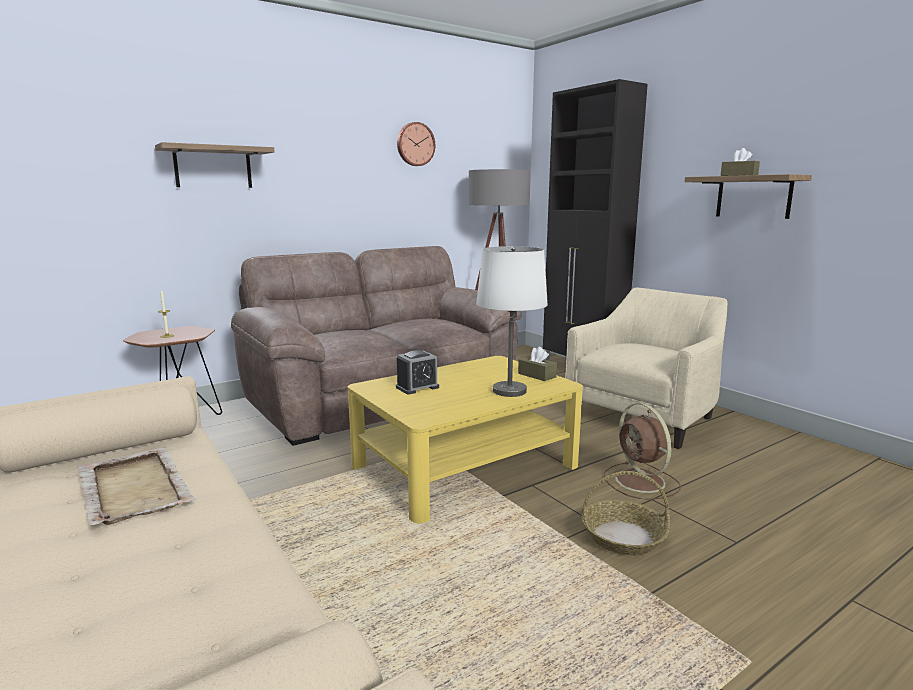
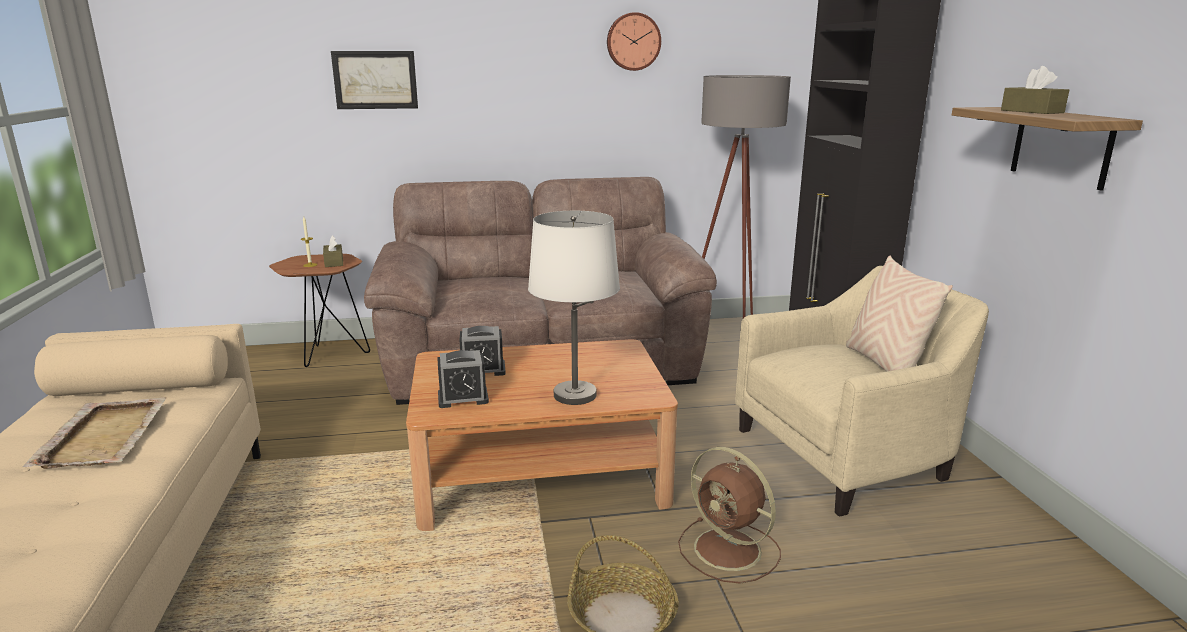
camera: 25 degrees right, 5 degrees up
(213, 167) = (375, 80): shelf -> picture
(431, 406) = (463, 398): none -> alarm clock
(465, 466) = (540, 472): yellow coffee table -> brown coffee table
(537, 375) = (639, 378): brown tissue box -> brown tissue box (334, 262)
(641, 482) = (730, 551): brown fan -> brown fan turned 45 degrees counterclockwise
(665, 348) = (885, 364): none -> beige pillow

